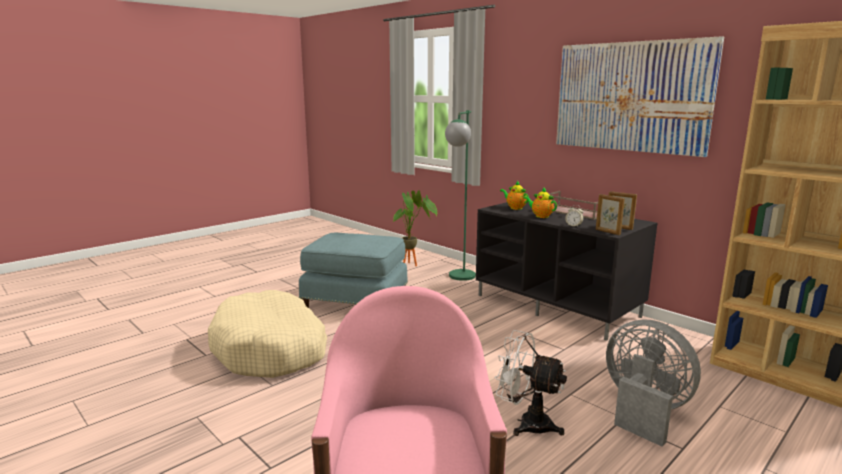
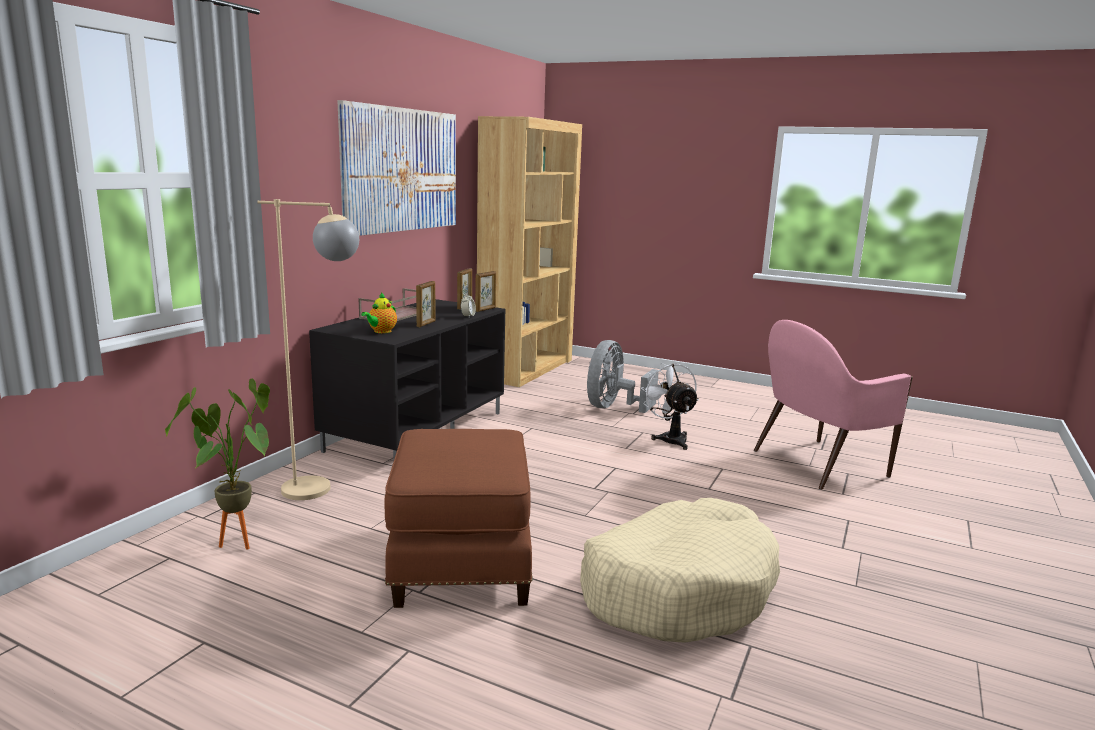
camera: 110 degrees left, 0 degrees up
(356, 301) = (460, 560): blue ottoman -> brown ottoman
(459, 279) = (323, 490): green floor lamp -> beige floor lamp
(526, 423) = (670, 438): white fan -> white fan turned 150 degrees clockwise
(540, 216) = (426, 324): teapot -> picture frame

